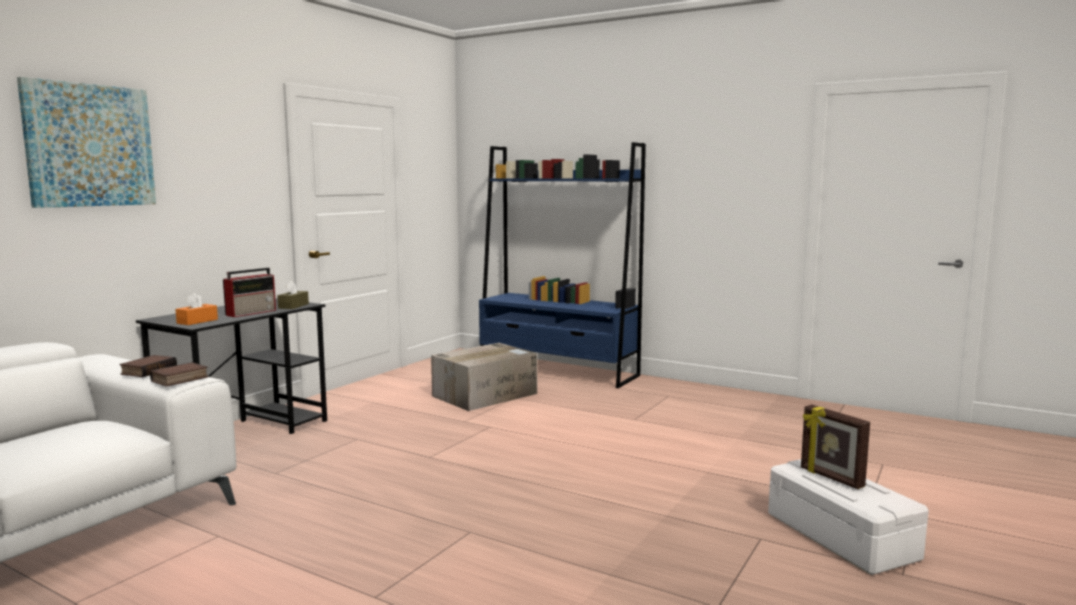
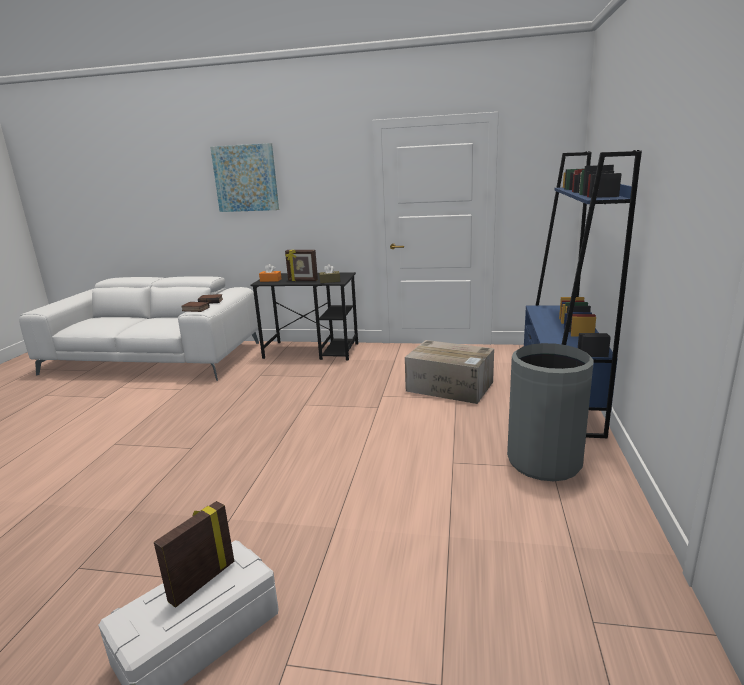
camera: 70 degrees right, 10 degrees up
(252, 312) = (302, 280): radio -> picture frame
(657, 396) = (544, 461): none -> grey trash can

